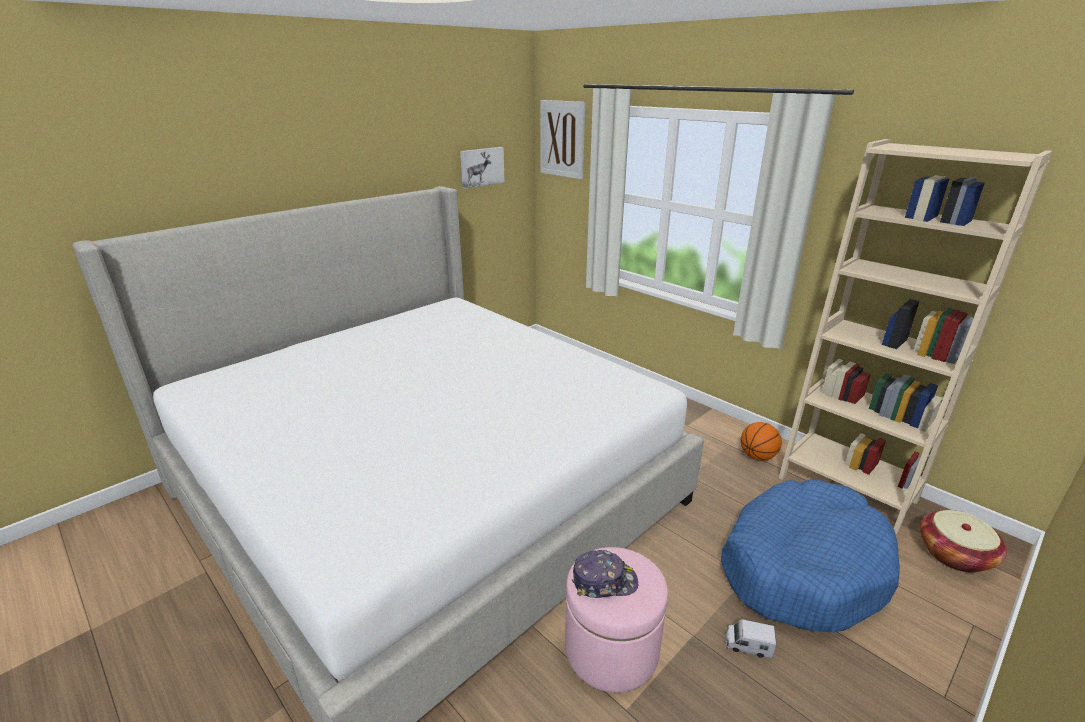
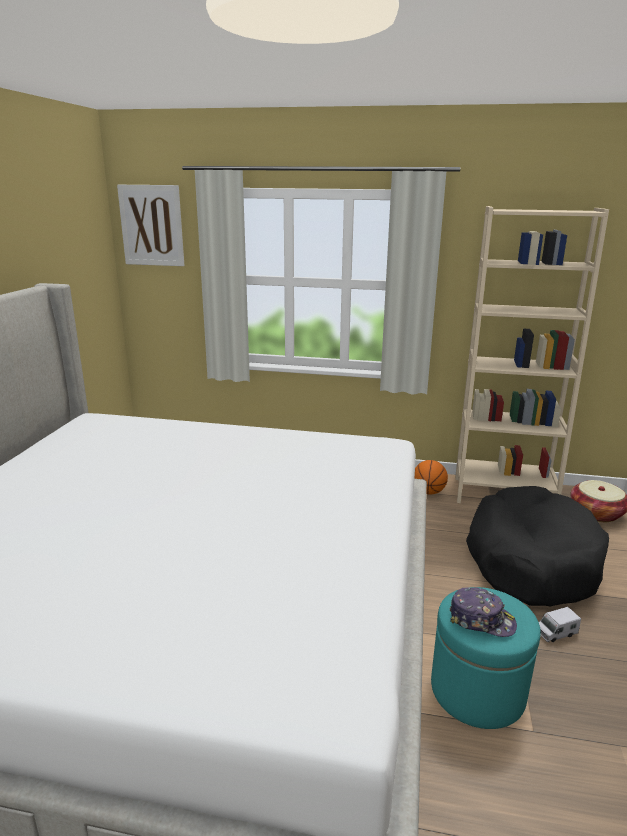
camera: 35 degrees left, 5 degrees down
(481, 167) = (71, 259): picture -> none
(604, 581) = (481, 620): cap -> cap turned 60 degrees clockwise
(611, 649) = (477, 690): pink ottoman -> turquoise ottoman
(802, 567) = (531, 560): blue dog bed -> black dog bed

